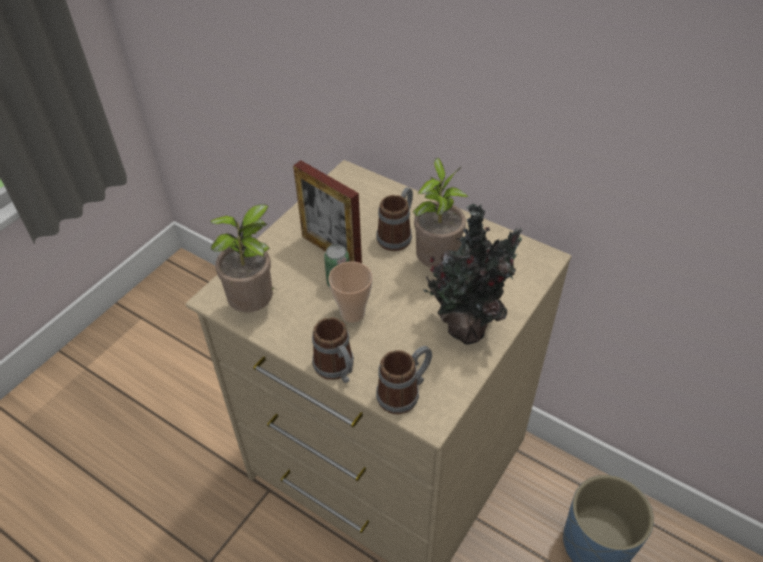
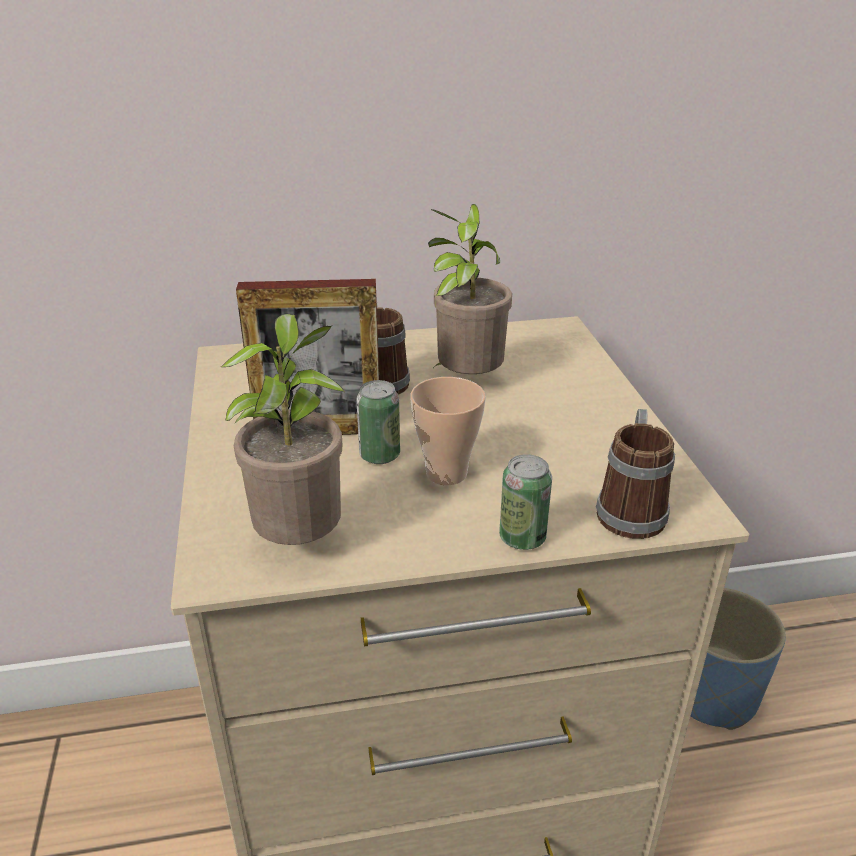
camera: 45 degrees left, 15 degrees down
(337, 370) = (522, 538): mug -> can
(468, 326) = (587, 413): potted plant -> none

